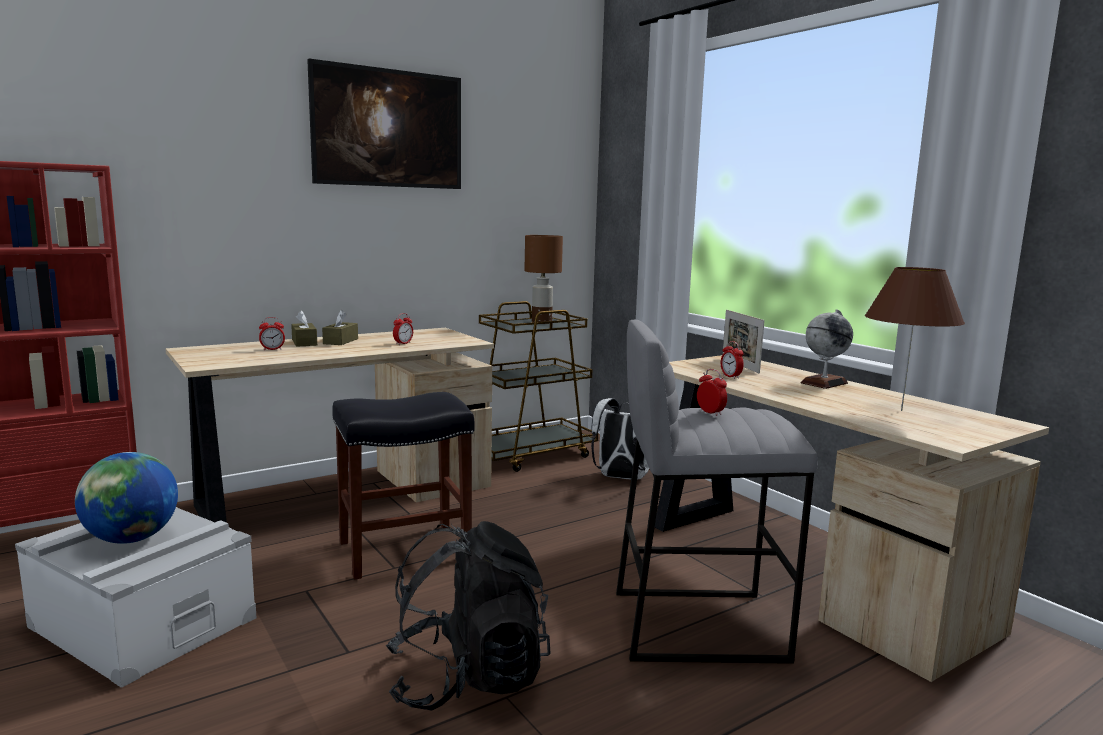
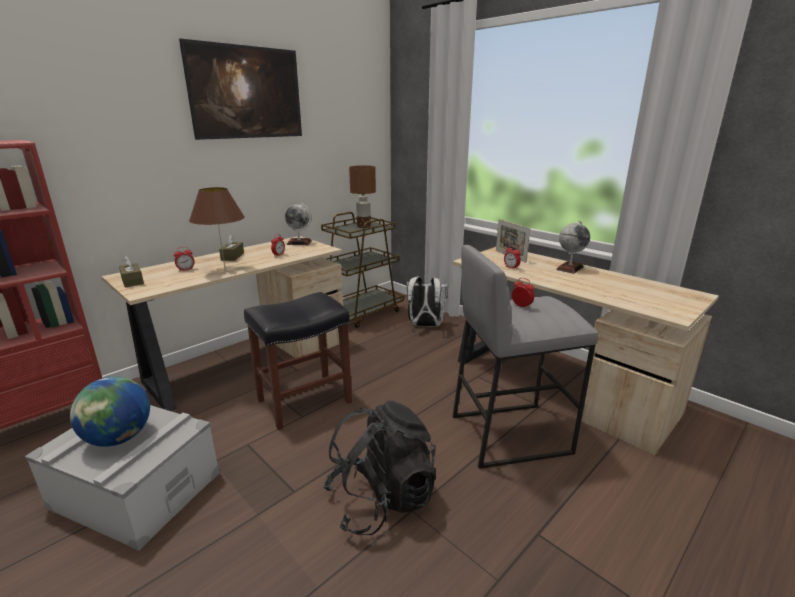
camera: 10 degrees left, 10 degrees up
(304, 342) = (206, 260): brown tissue box -> brown tissue box (132, 281)
(439, 334) = (299, 243): none -> globe
(902, 410) = (630, 289): brown table lamp -> brown table lamp (225, 270)

